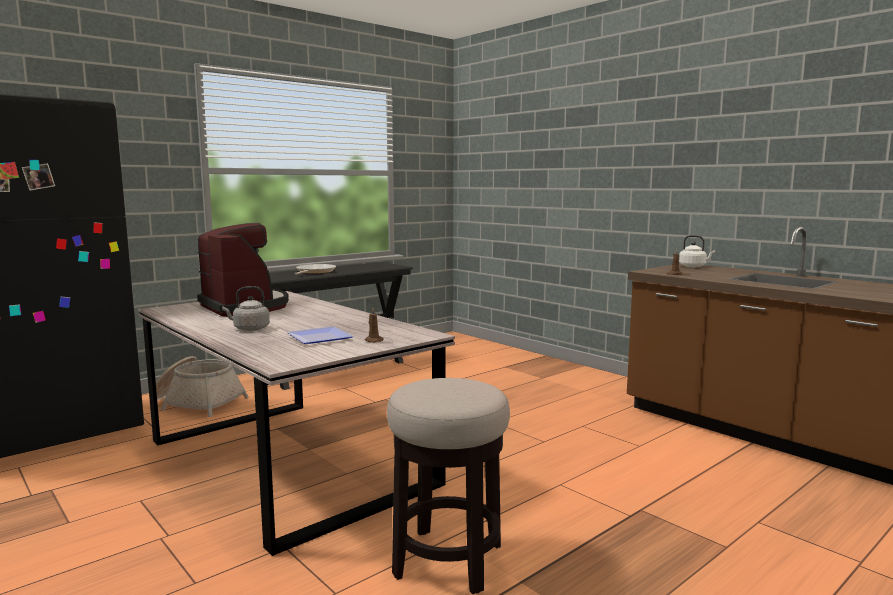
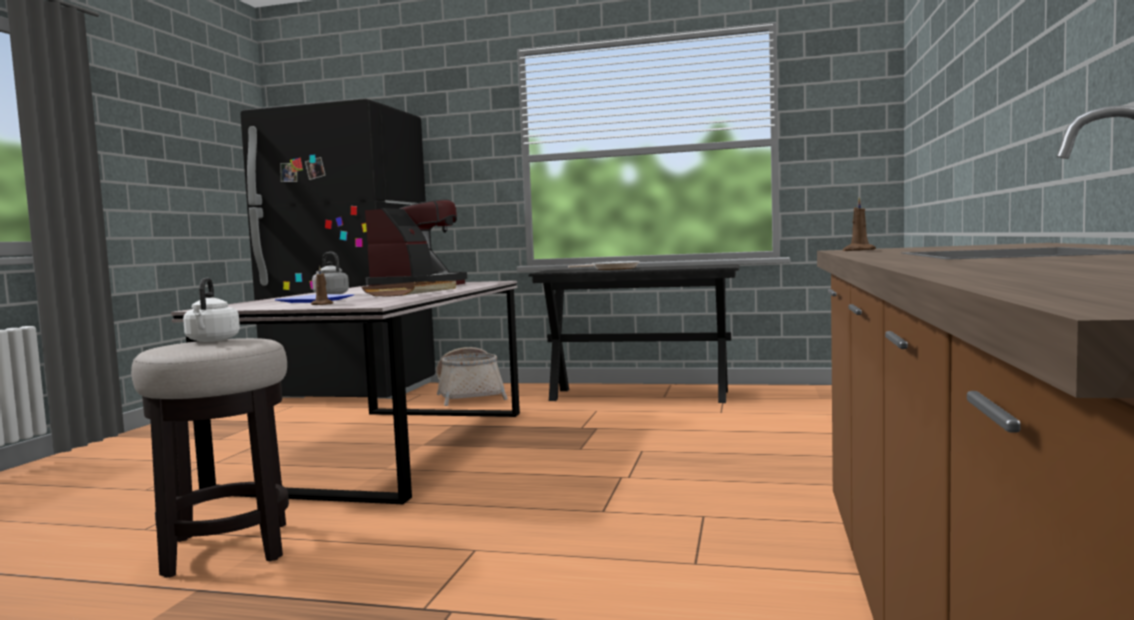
camera: 55 degrees right, 5 degrees down
(323, 316) = (413, 292): none -> brown tray
(694, 266) = (1009, 244): white kettle -> white kettle (212, 340)

